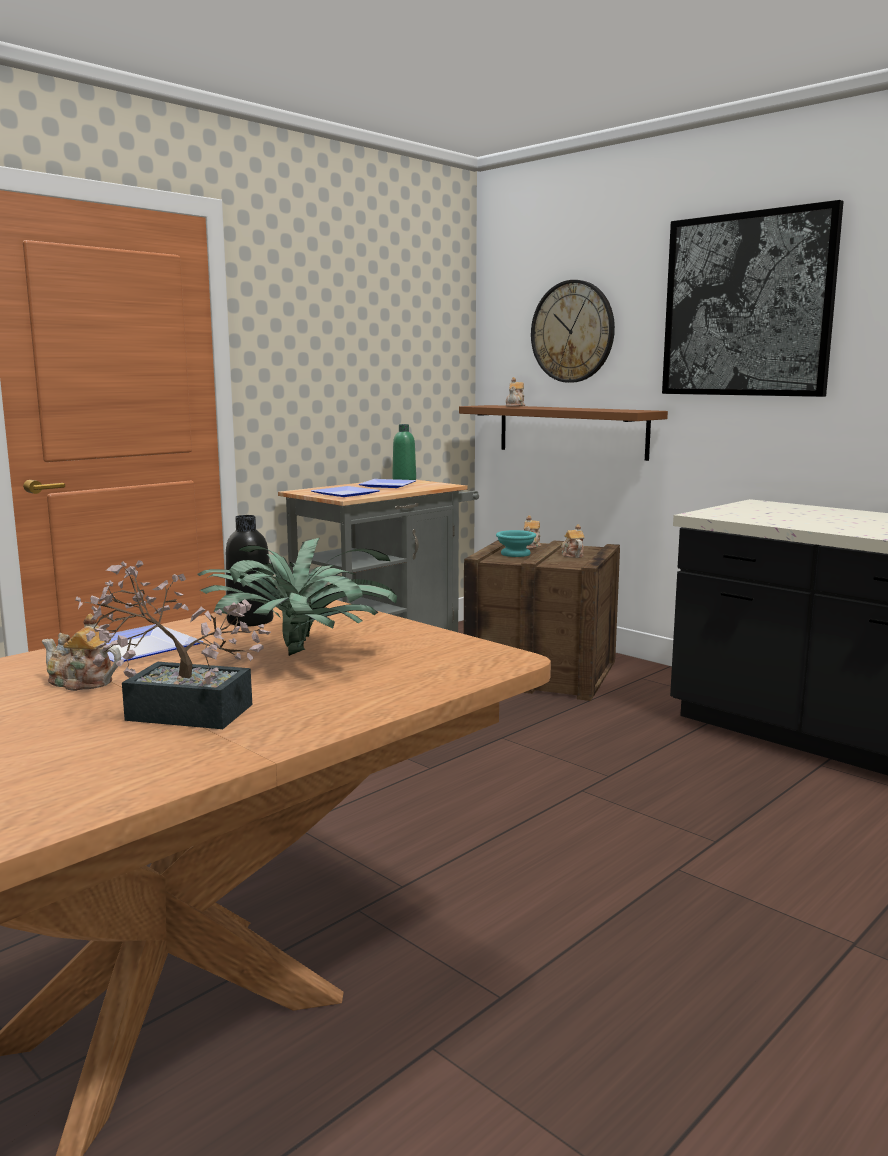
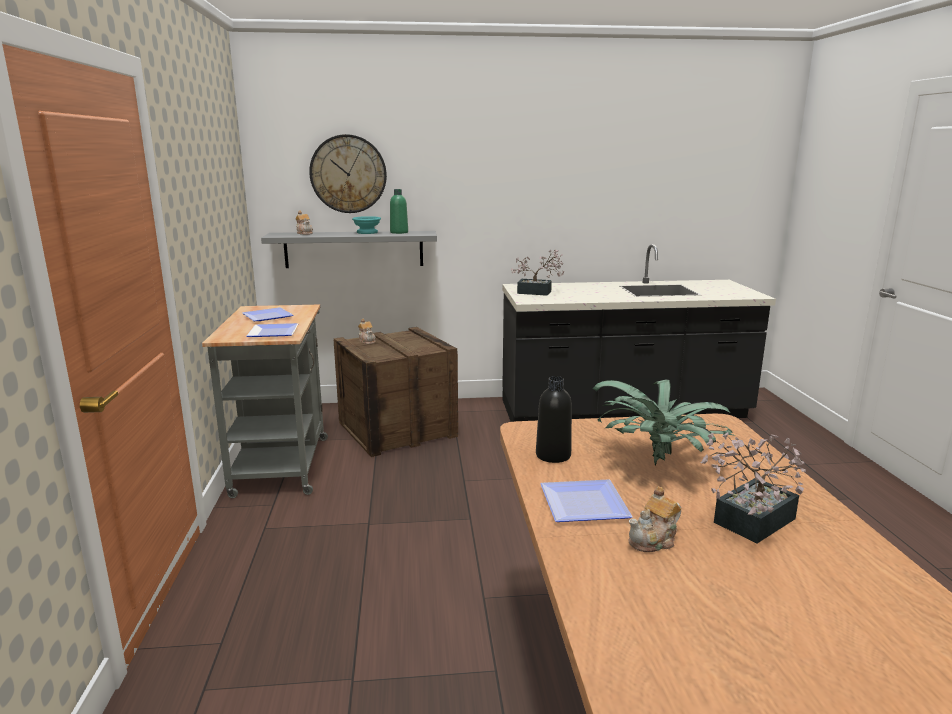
camera: 50 degrees left, 5 degrees up
(404, 480) = (254, 308): green bottle -> green bottle (399, 232)
(514, 554) = (377, 350): turquoise bowl -> turquoise bowl (367, 232)
(571, 431) = (354, 249): brown shelf -> grey shelf
(572, 555) = (410, 341): teapot -> none
(747, 305) = (488, 160): picture -> none
(757, 511) = (538, 292): none -> potted plant

